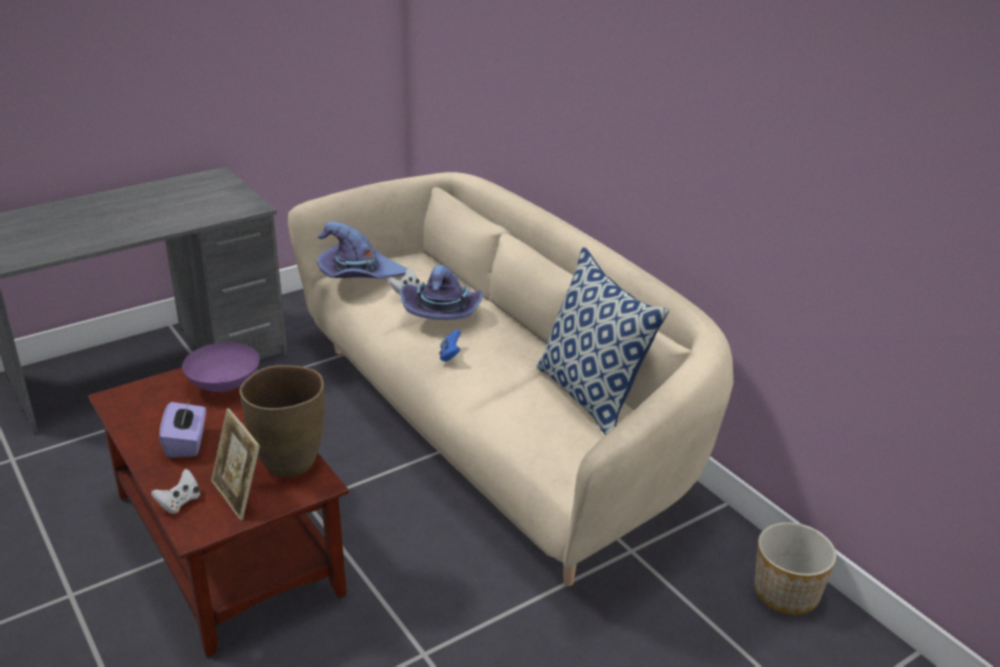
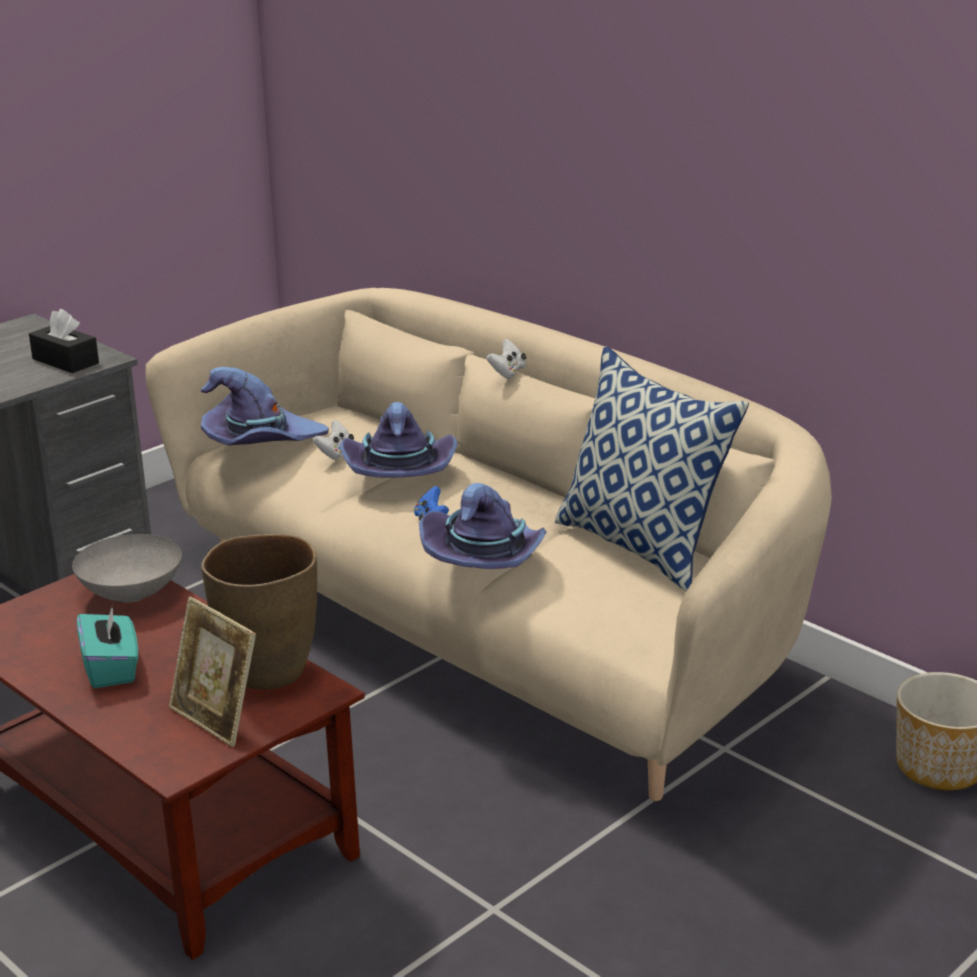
camera: 10 degrees left, 5 degrees down
(179, 503) = (136, 738): white game controller -> white game controller (507, 372)
(187, 443) = (111, 669): purple tissue box -> turquoise tissue box
(224, 386) = (131, 595): purple bowl -> grey bowl
(228, 206) = (65, 361): none -> black tissue box
(476, 390) = (486, 558): none -> purple hat

